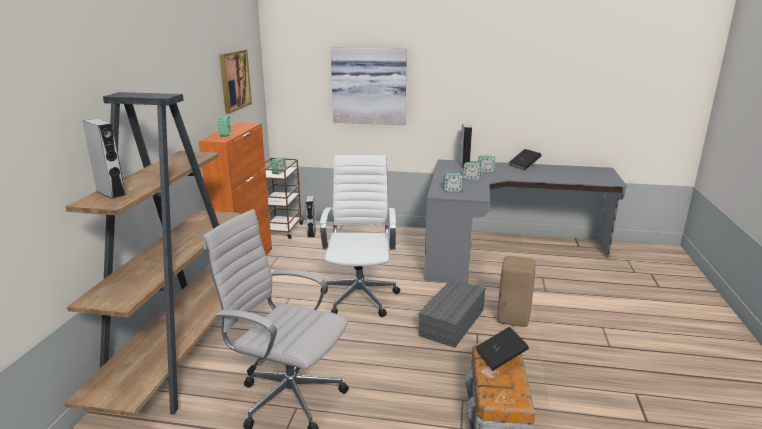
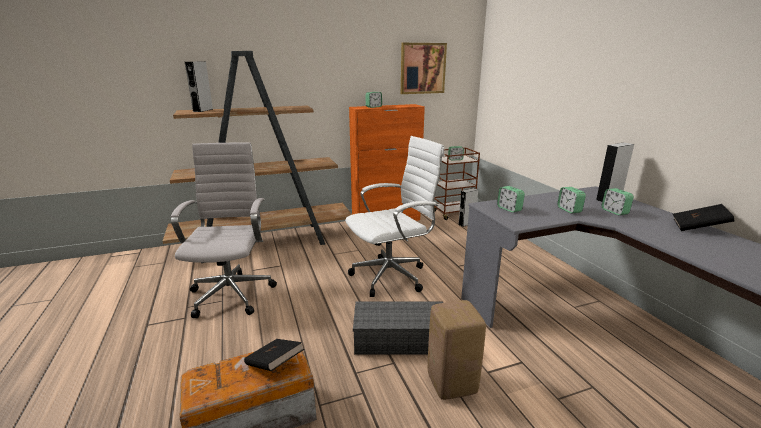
camera: 60 degrees right, 0 degrees up
(369, 86) = (549, 86): picture -> none

